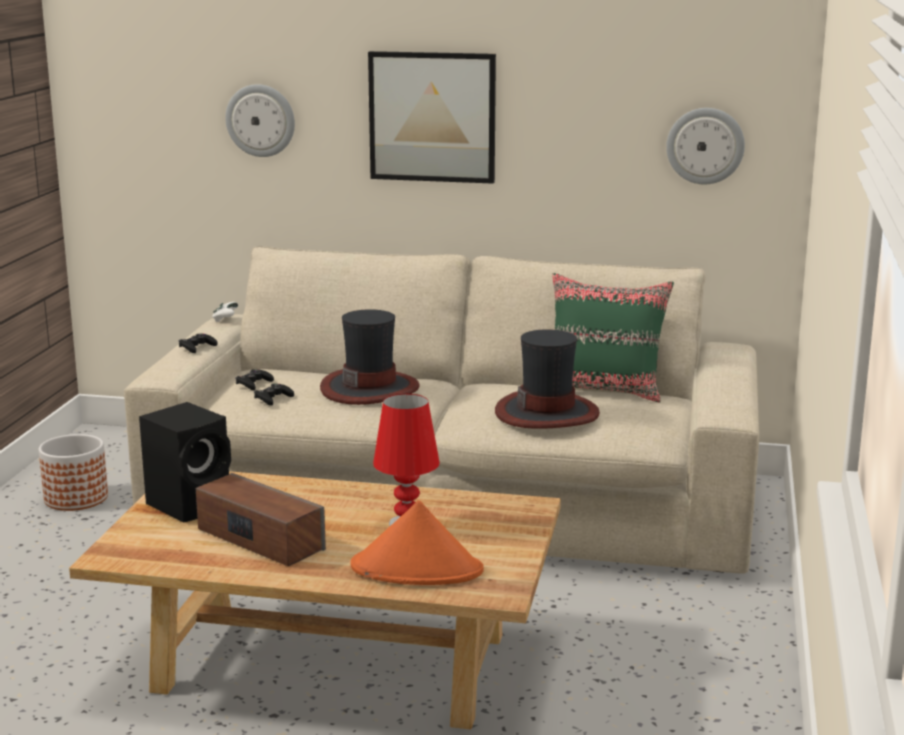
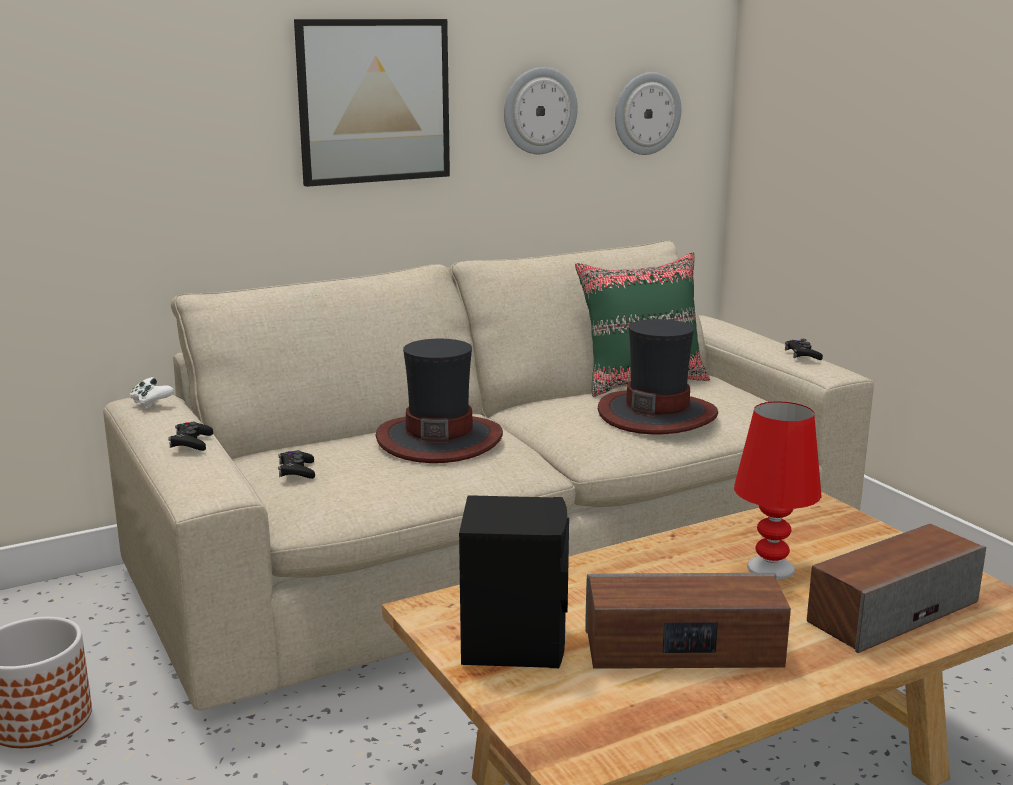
camera: 40 degrees left, 0 degrees up
(260, 120) = (147, 121): wall clock -> wall clock (539, 111)
(273, 398) = (358, 480): black game controller -> black game controller (802, 355)
(417, 569) = (892, 611): orange hat -> speaker

